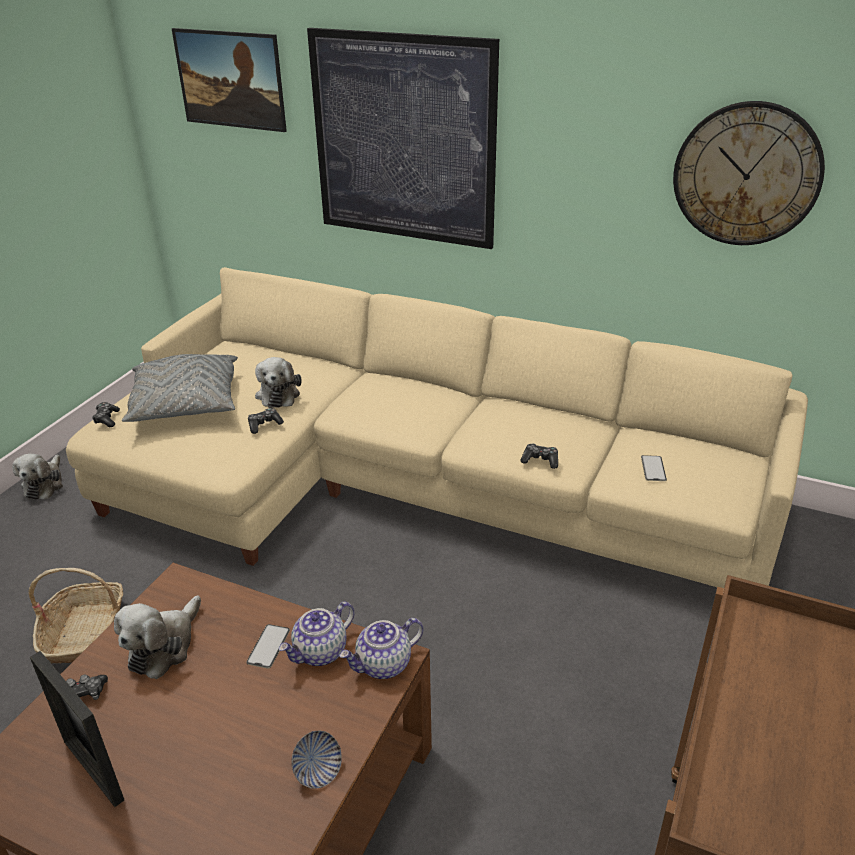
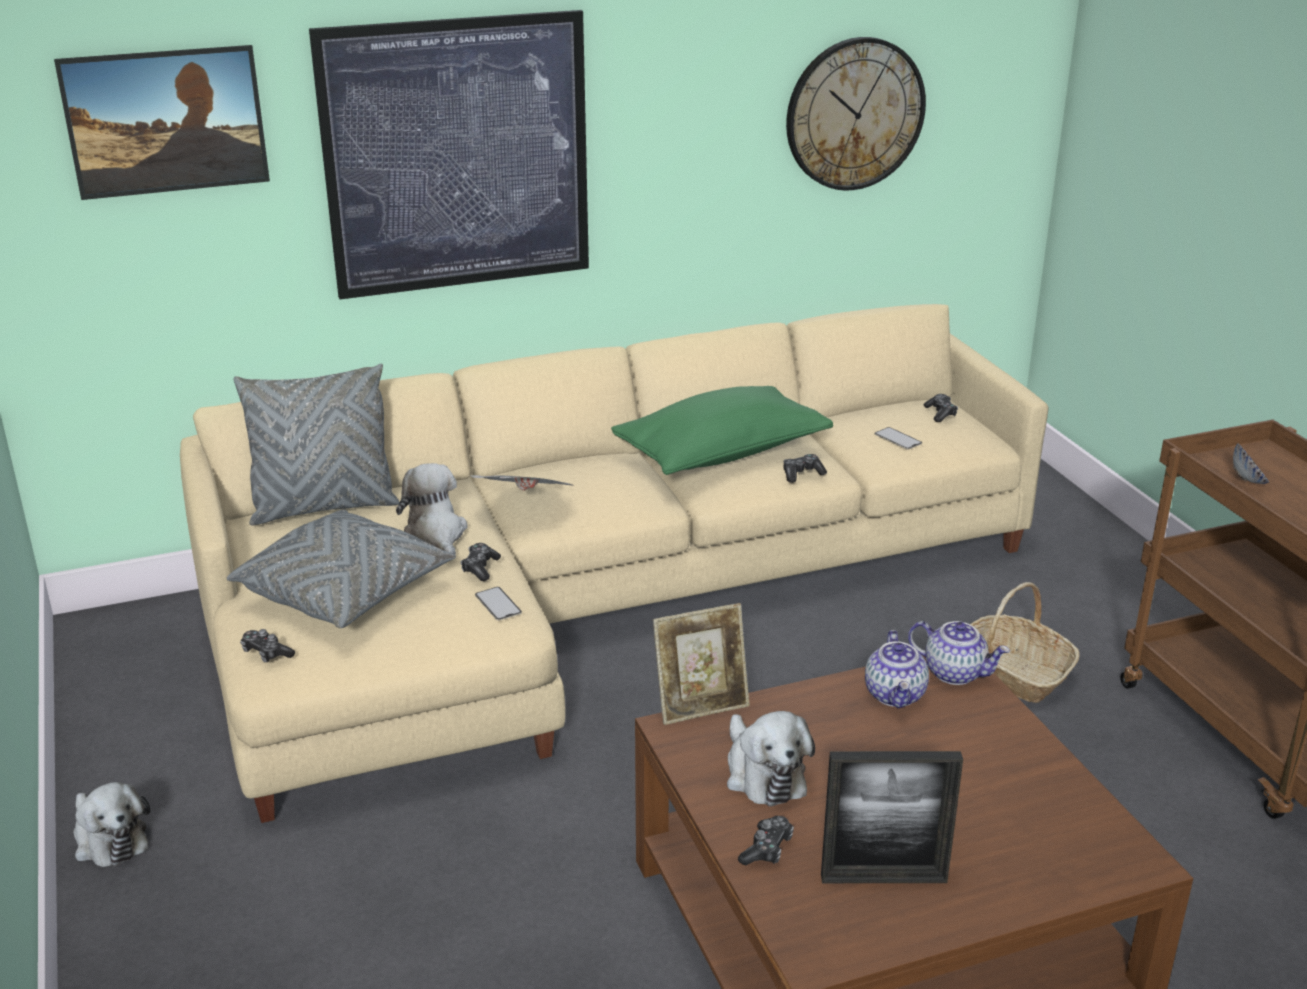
camera: 45 degrees left, 5 degrees down
(86, 632) = (471, 923): basket -> basket (1011, 672)
(212, 578) = (701, 705): none -> picture frame
(262, 352) = (324, 507): none -> grey pillow
(268, 646) = (848, 717): phone -> phone (498, 604)
(278, 394) = (436, 535): plush toy -> plush toy turned 150 degrees counterclockwise
(318, 771) = (1036, 759): bowl -> bowl (1247, 480)
(349, 399) = (527, 505): none -> newspaper
(383, 665) = (955, 672): teapot -> teapot turned 75 degrees counterclockwise
(513, 420) = (721, 453): none -> green pillow
(723, 465) = (940, 414): none -> game controller

